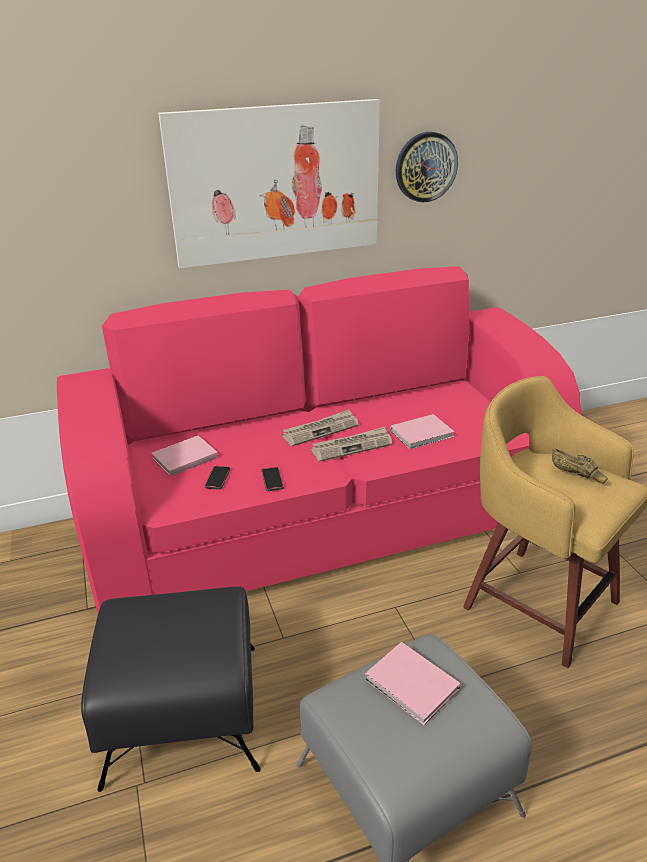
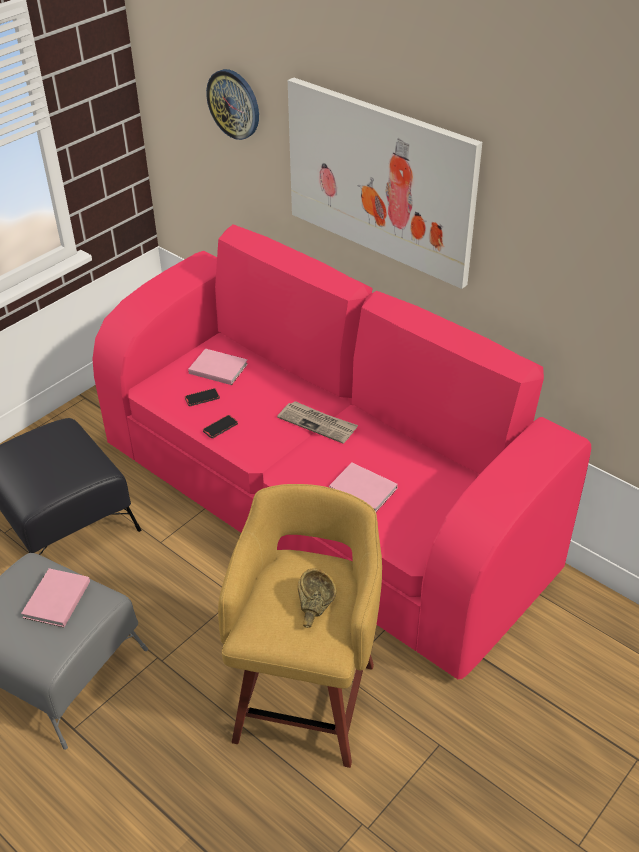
camera: 60 degrees right, 10 degrees up
(352, 446) = (305, 452): newspaper -> none
(425, 167) = (531, 237): wall clock -> wall clock (234, 104)

